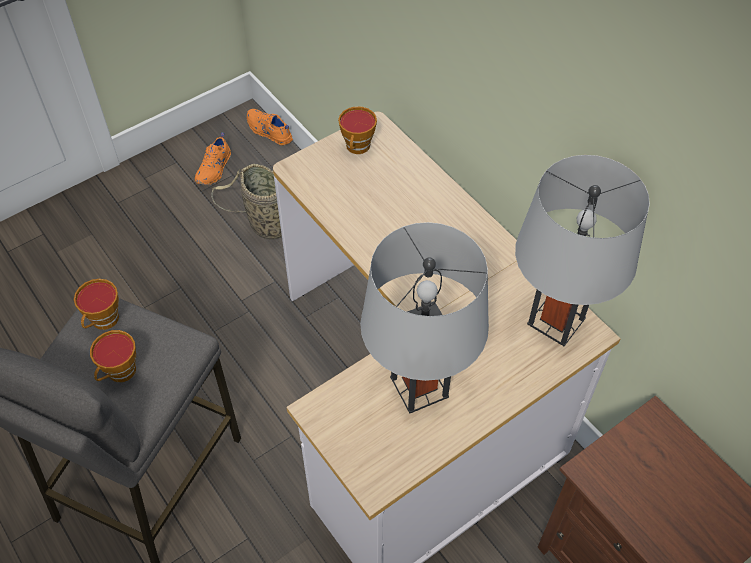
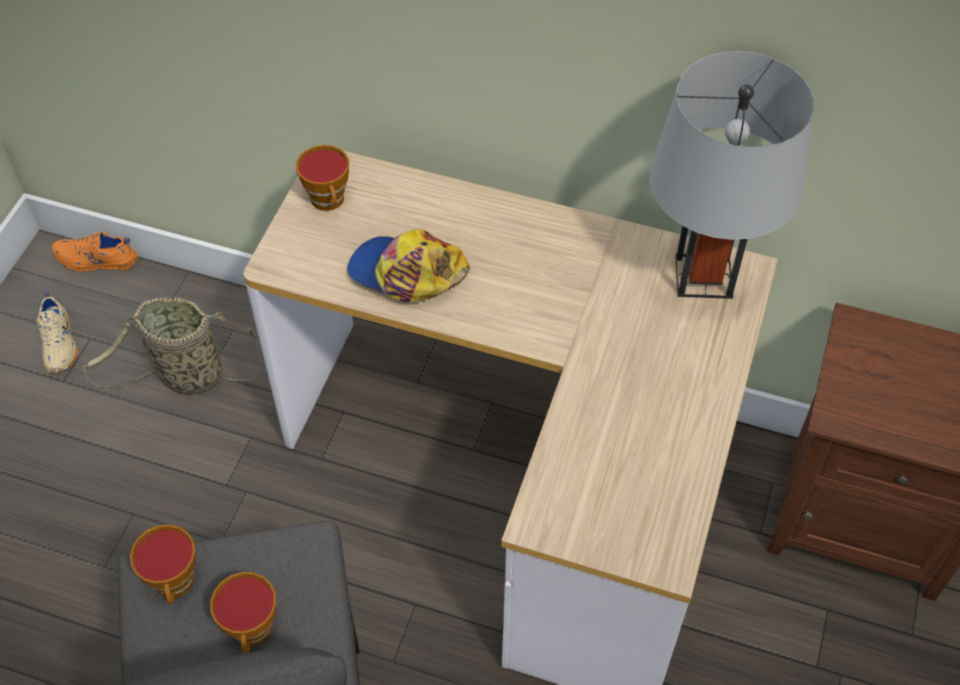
camera: 35 degrees left, 0 degrees up
(215, 169) = (60, 344): orange shoe -> beige shoe
(366, 215) = (406, 273): none -> cap
(419, 387) = (626, 429): grey table lamp -> none

